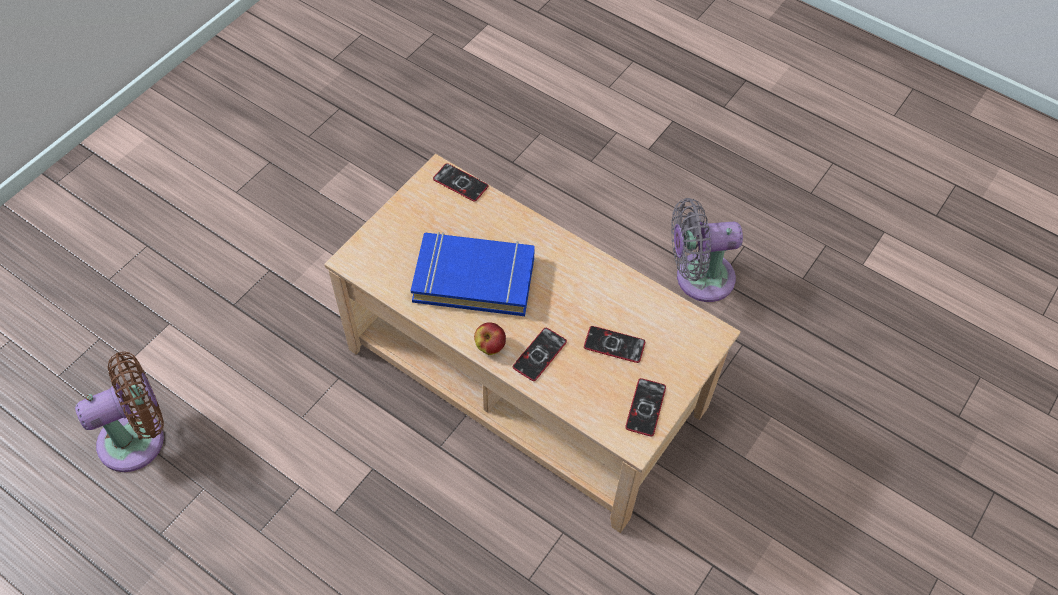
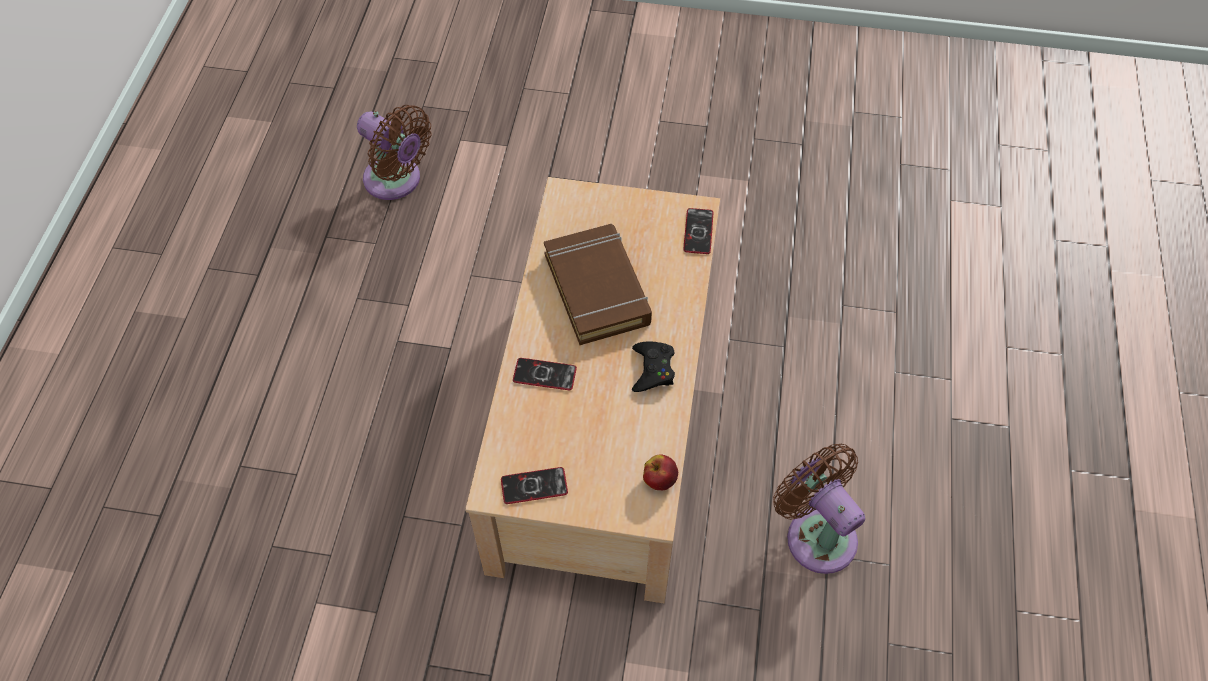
camera: 65 degrees right, 0 degrees up
(474, 278) = (597, 289): blue book -> brown book
(490, 346) = (532, 332): apple -> apple (659, 480)
(578, 275) = (652, 369): none -> black game controller
(614, 345) = (590, 432): phone -> none
(698, 278) = (816, 533): grey fan -> brown fan

